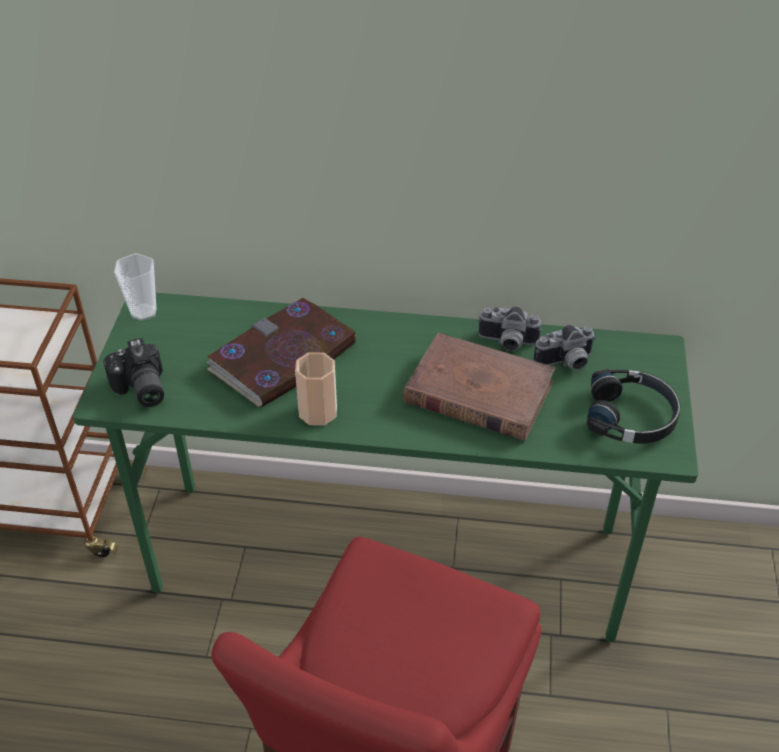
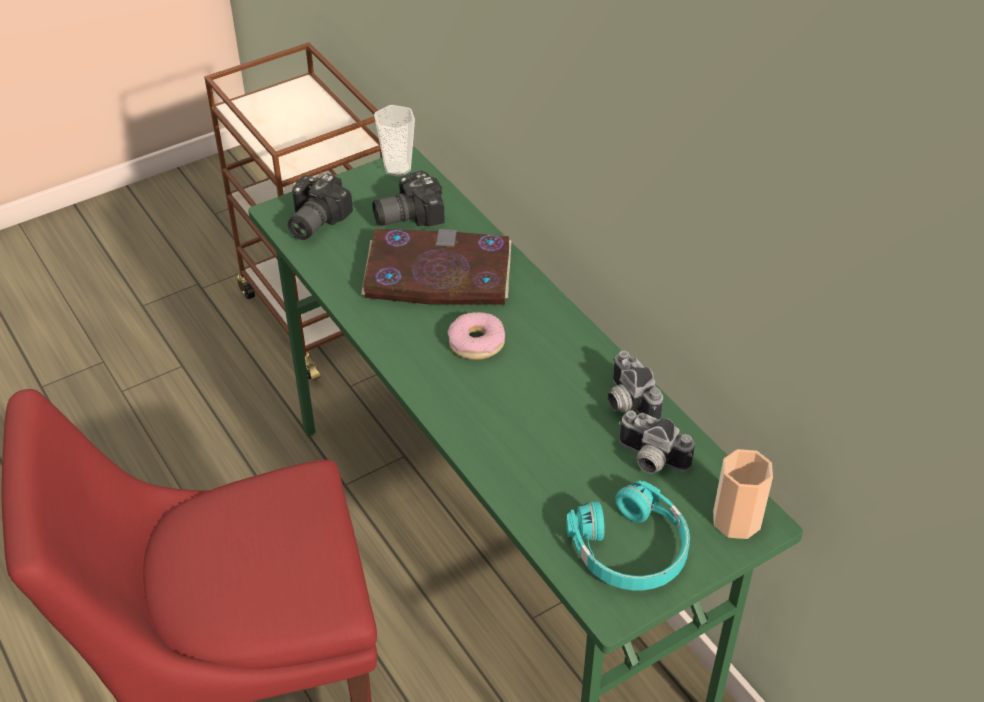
camera: 50 degrees right, 0 degrees up
(200, 336) = (406, 215): none -> camera
(318, 412) = (397, 333): cup -> cup (736, 520)
(374, 378) = (476, 343): none -> donut
(477, 392) = (536, 419): brown book -> none
(631, 416) = (631, 550): black headphones -> turquoise headphones

